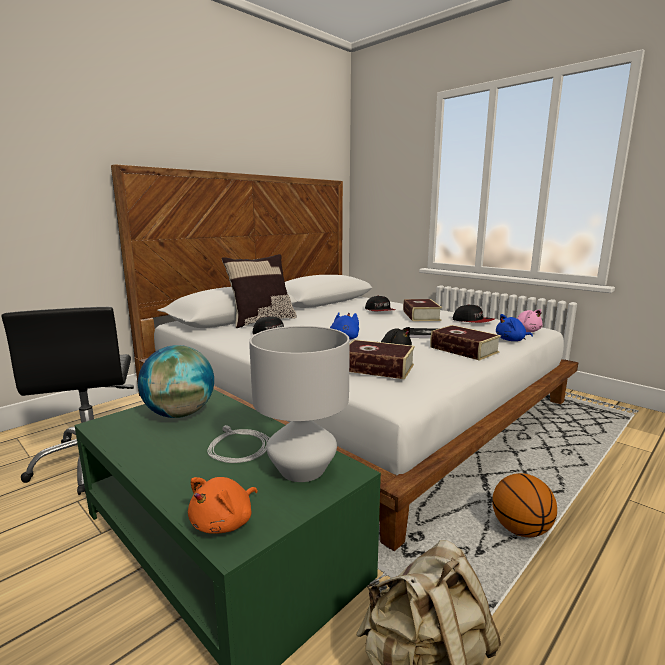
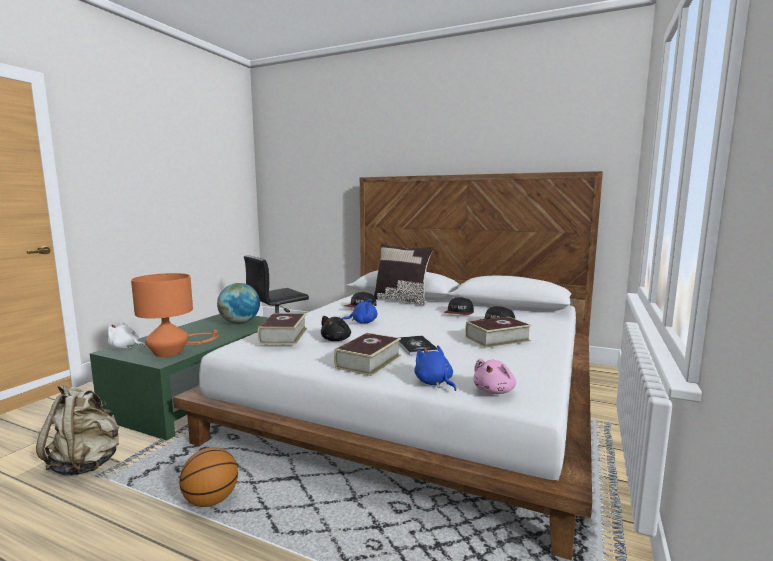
camera: 70 degrees right, 5 degrees down
(225, 522) = (125, 347): orange plush toy -> white plush toy
(276, 459) = (181, 347): white table lamp -> orange table lamp
(473, 321) = (508, 361): cap -> cap (459, 313)

